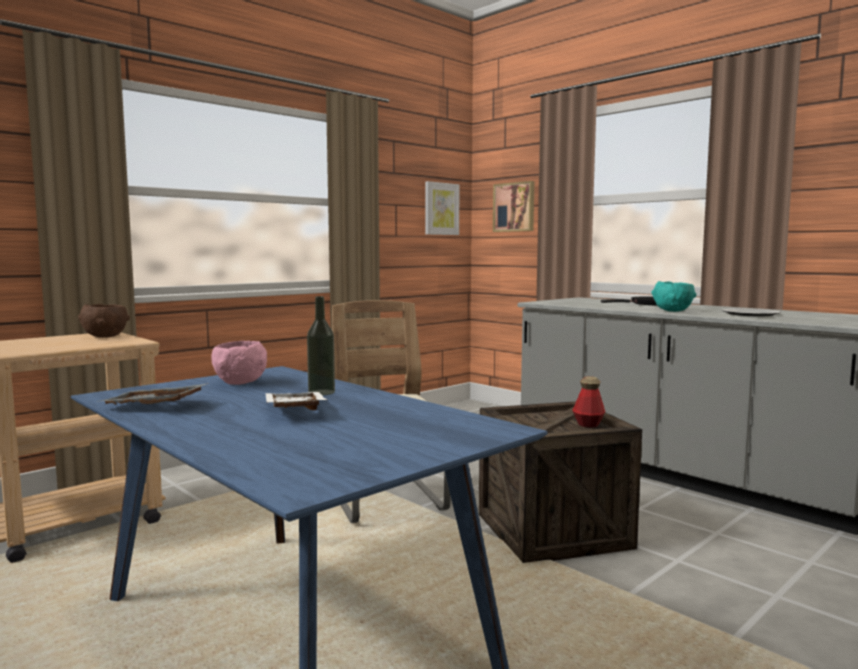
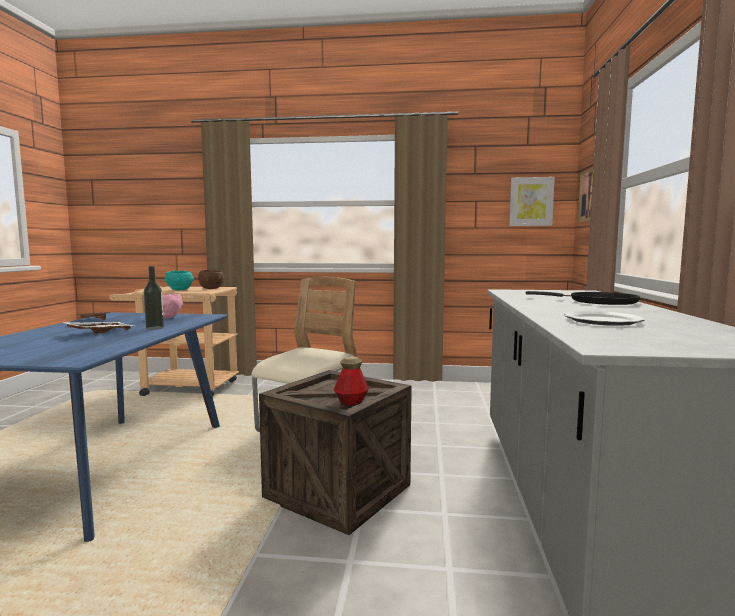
camera: 50 degrees right, 0 degrees up
(672, 311) = (543, 308): turquoise bowl -> turquoise bowl (179, 290)

